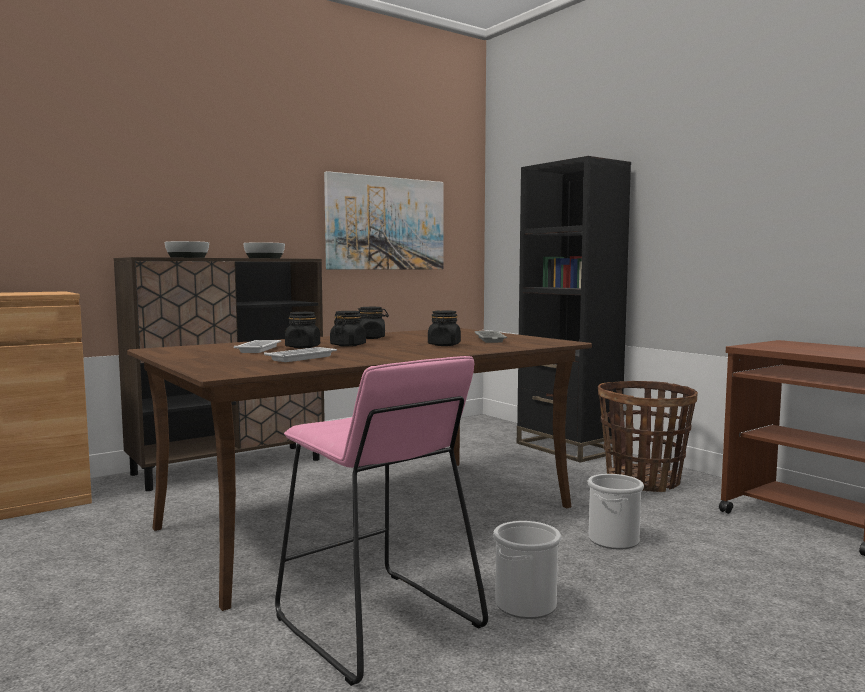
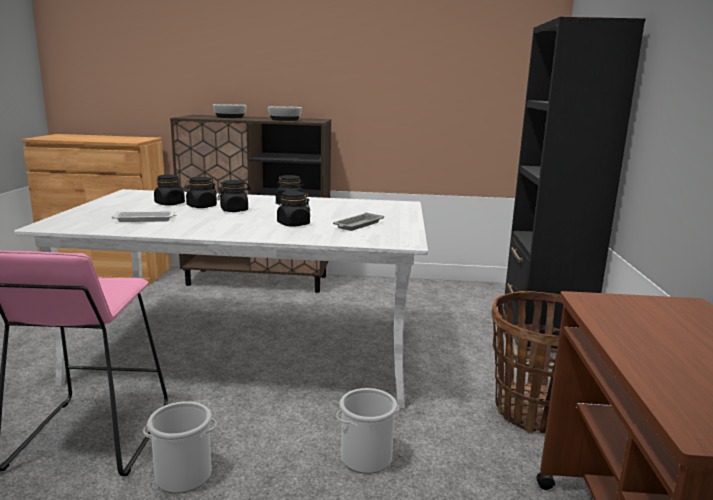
camera: 40 degrees right, 10 degrees up
(259, 349) = (170, 204): white tray -> black jar
(371, 517) = (251, 353): brown dining table -> white dining table
(386, 223) = (433, 86): picture -> none

